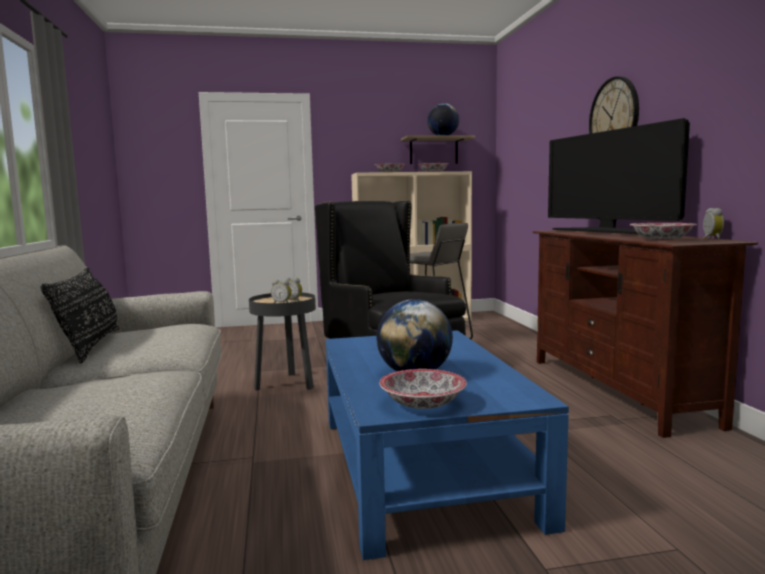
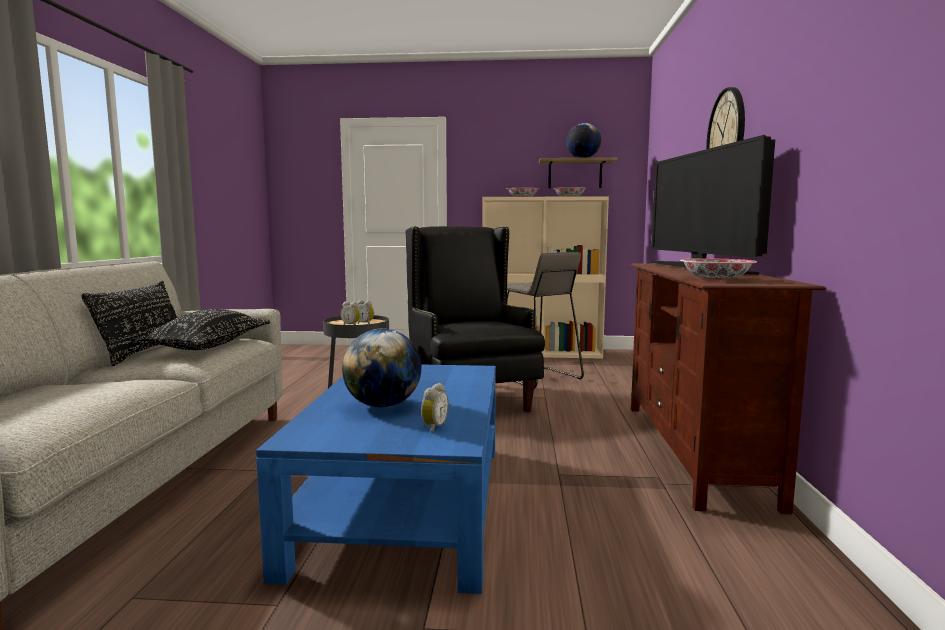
camera: 15 degrees right, 0 degrees up
(165, 334) = (208, 346): none -> black pillow
(422, 404) = (342, 436): bowl -> none
(710, 238) = (783, 280): alarm clock -> alarm clock (433, 428)

